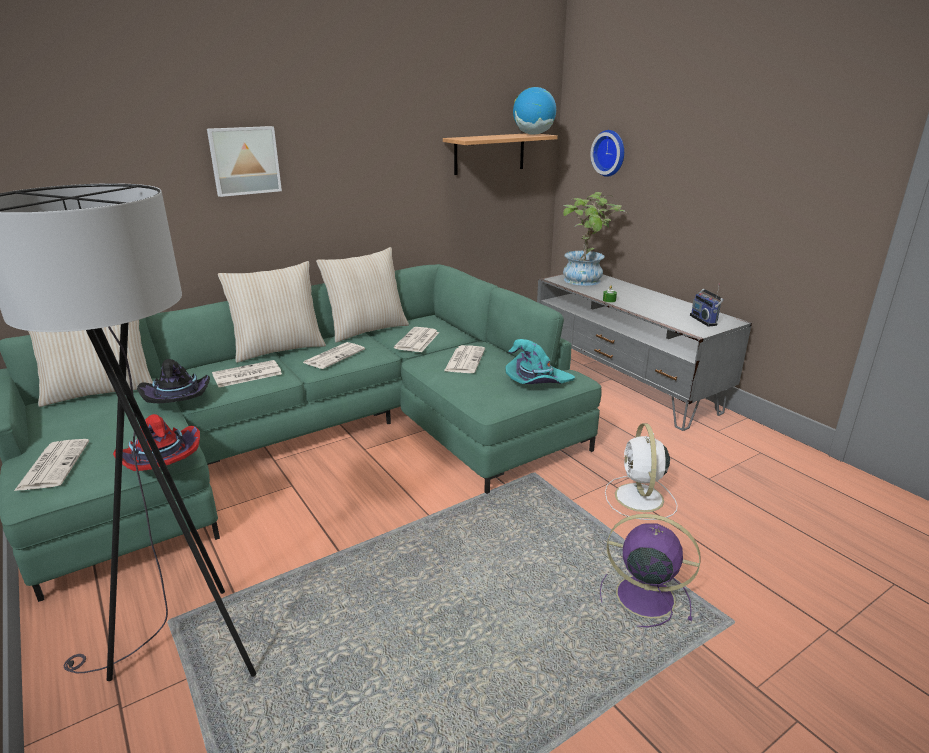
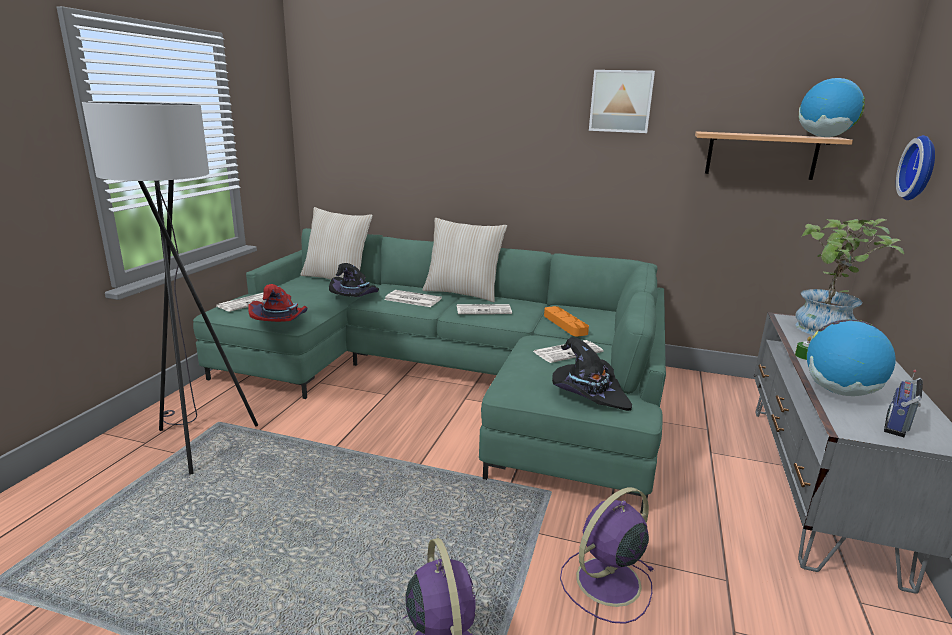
camera: 50 degrees right, 5 degrees down
(244, 160) = (485, 132): picture -> picture (621, 101)
(366, 330) = (546, 303): beige pillow -> none
(417, 341) = (565, 324): newspaper -> orange tray
(536, 381) = (588, 394): turquoise hat -> black hat
(639, 499) = (606, 582): white fan -> purple fan
(659, 314) = (840, 392): none -> globe

